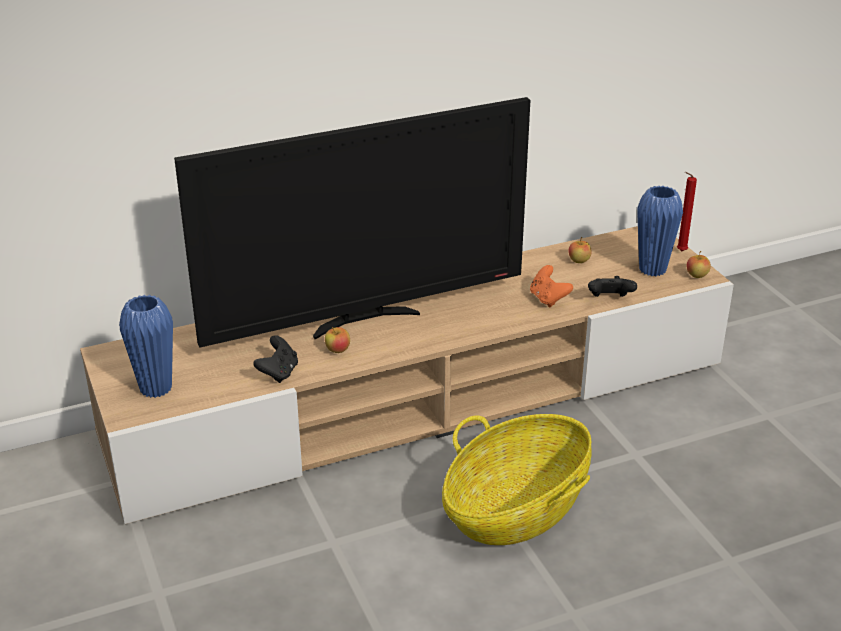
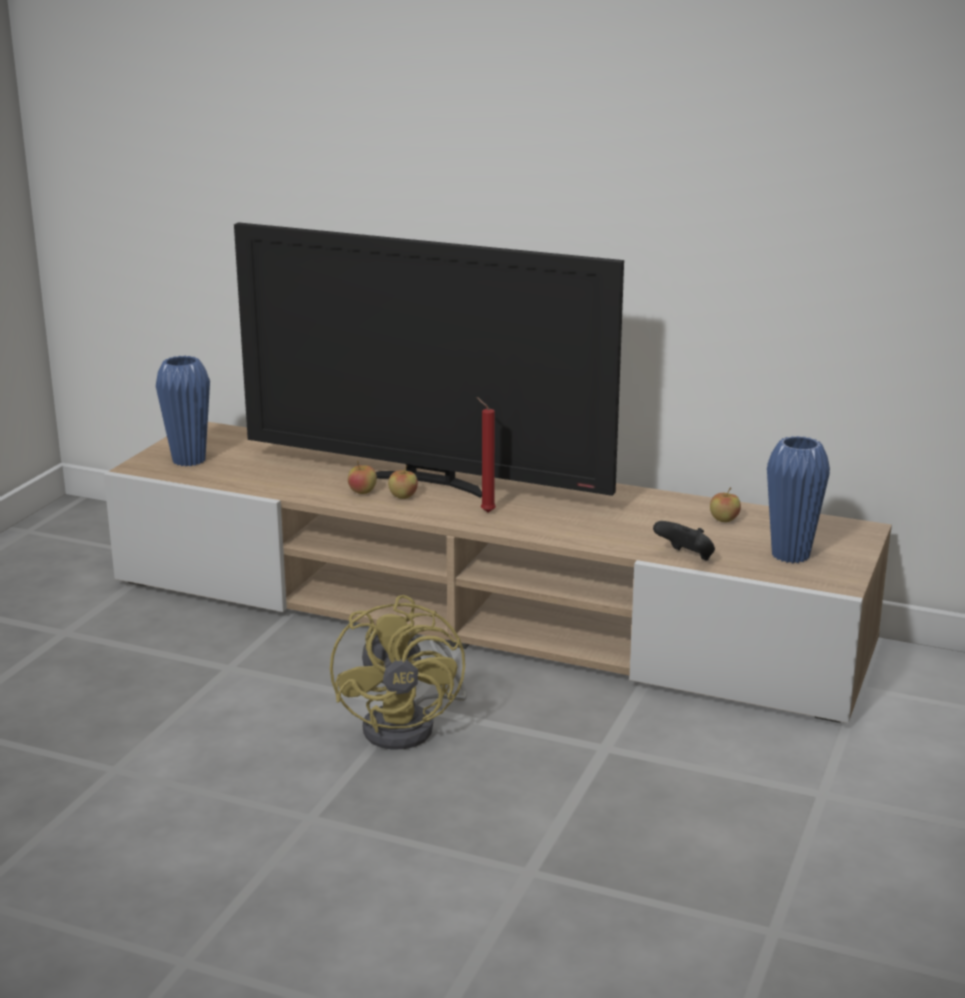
camera: 45 degrees right, 10 degrees down
(278, 373) = (288, 487): black game controller -> none
(516, 509) = (410, 725): basket -> yellow fan
(548, 299) = (624, 533): orange game controller -> none
(680, 251) = (858, 554): red candle -> red candle (485, 512)
(696, 275) = (831, 578): apple -> apple (403, 496)

